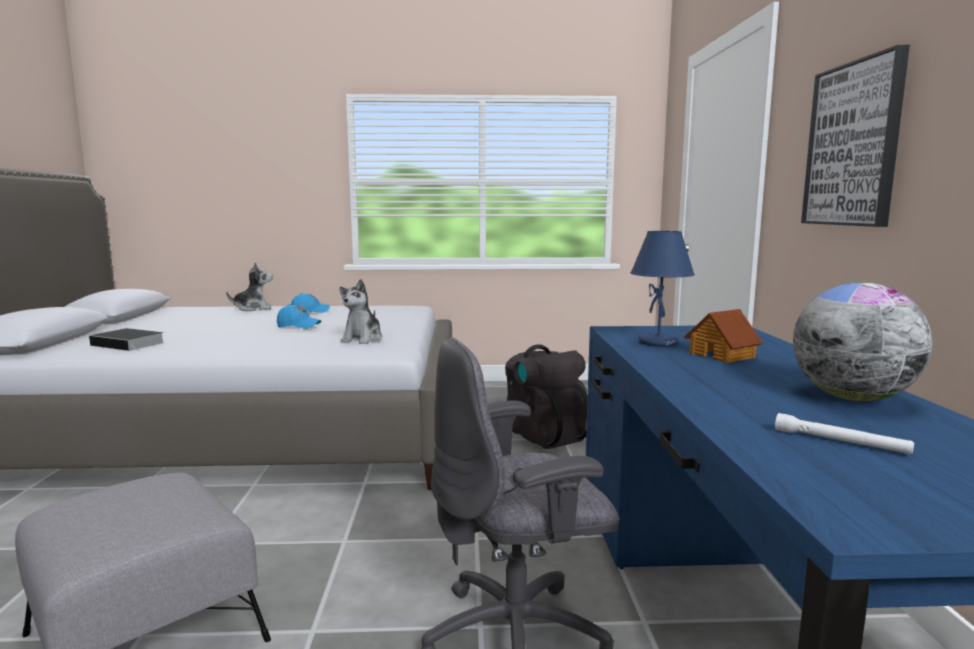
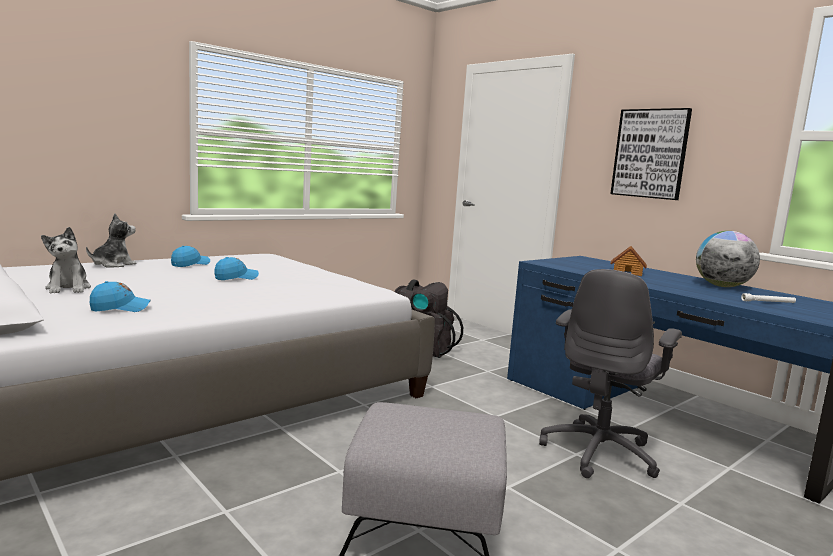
camera: 40 degrees left, 0 degrees up
(130, 344) = (120, 308): book -> blue cap
(362, 339) = (332, 284): plush toy -> plush toy (68, 288)
(659, 342) = (583, 268): blue table lamp -> none

